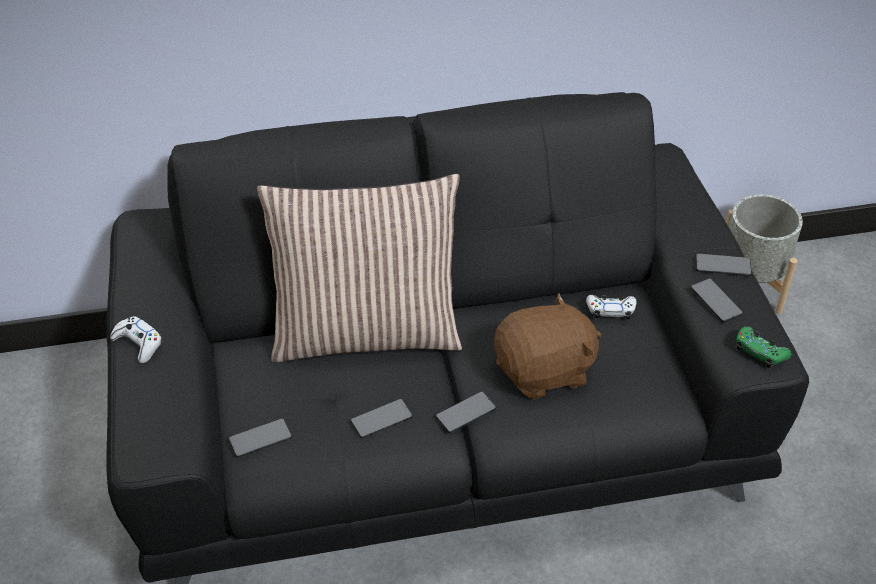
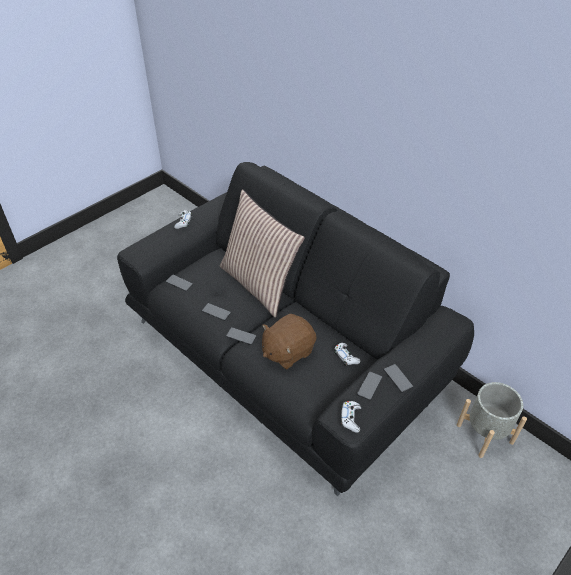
camera: 55 degrees right, 0 degrees up
(545, 371) = (287, 351): brown plush toy -> brown plush toy turned 105 degrees clockwise
(760, 351) = (350, 418): green game controller -> white game controller

